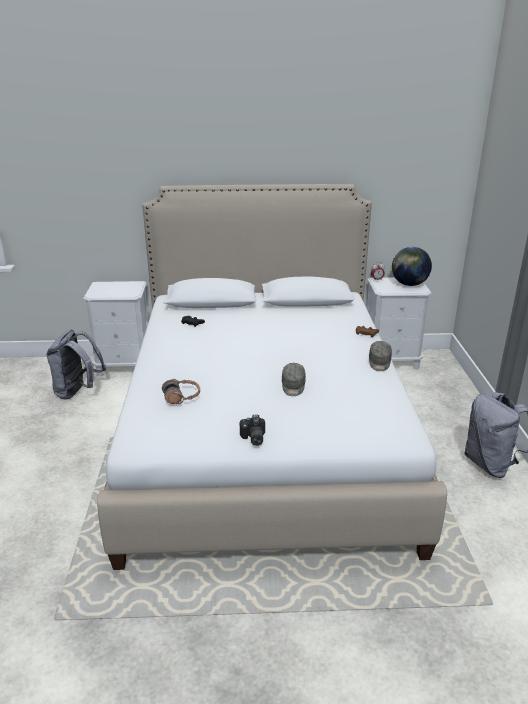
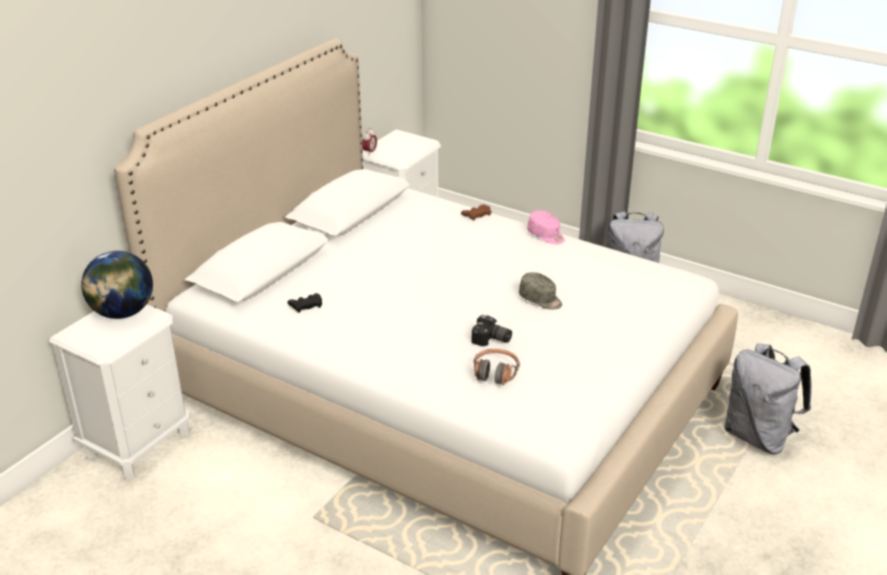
camera: 55 degrees left, 5 degrees up
(77, 392) = (152, 513): grey backpack -> grey backpack (758, 436)
(252, 438) = (617, 359): camera -> camera (491, 340)
(379, 363) = (546, 235): grey cap -> pink cap
(409, 284) = (407, 142): globe -> globe (122, 313)

